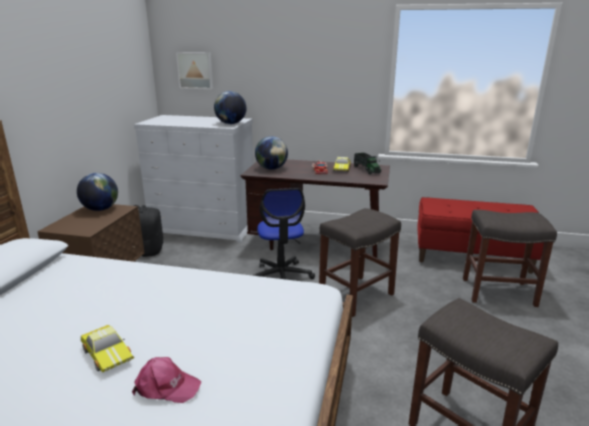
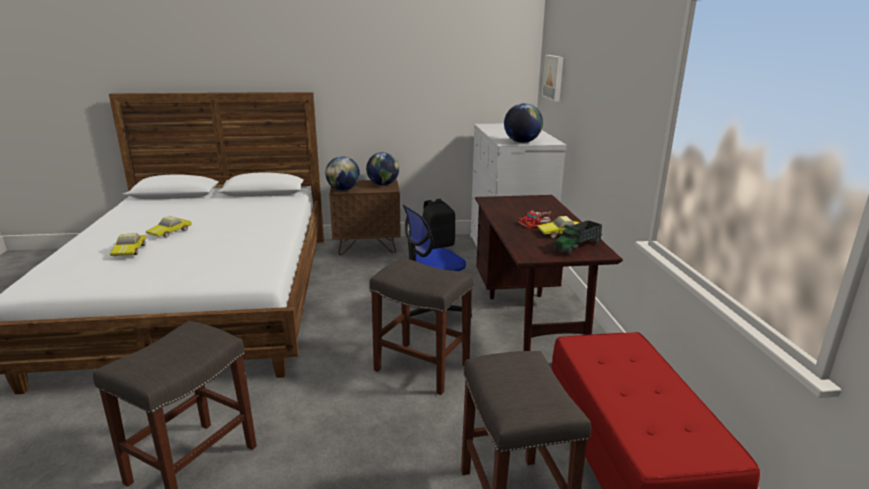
camera: 70 degrees right, 0 degrees up
(166, 387) = (130, 250): pink cap -> toy car
(271, 168) = (513, 204): globe -> globe (343, 190)

